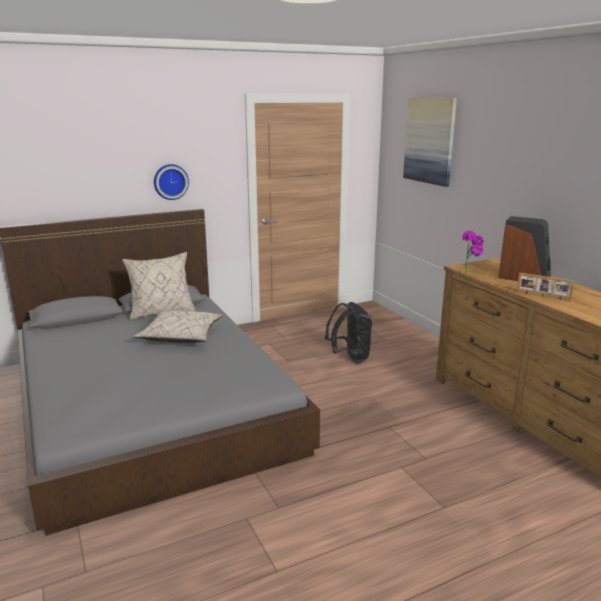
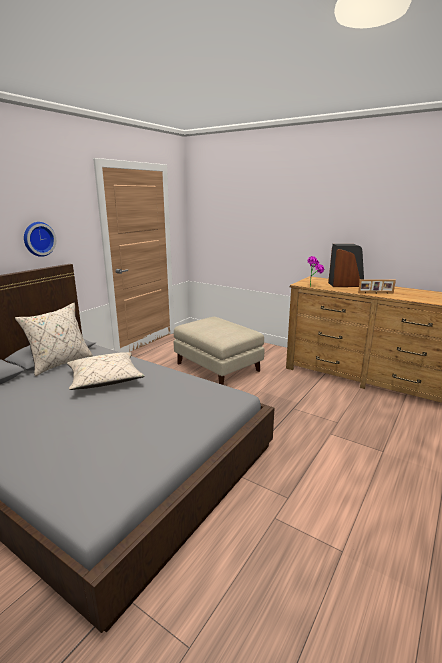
camera: 30 degrees left, 0 degrees up
(350, 358) = (217, 367): black backpack -> beige ottoman
(430, 140) = (237, 199): picture -> none

